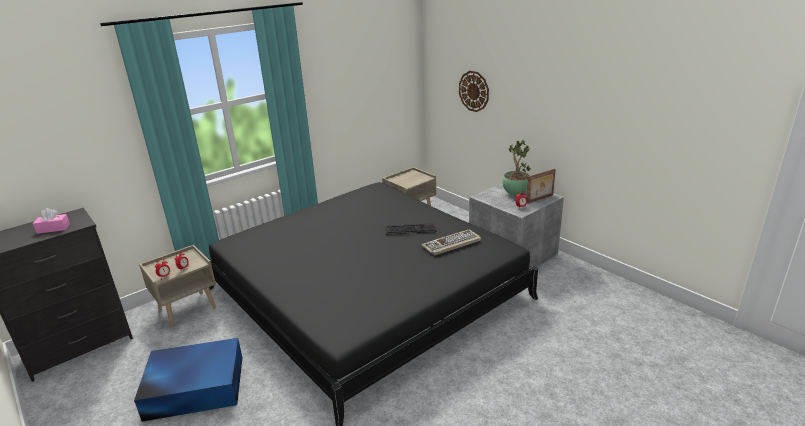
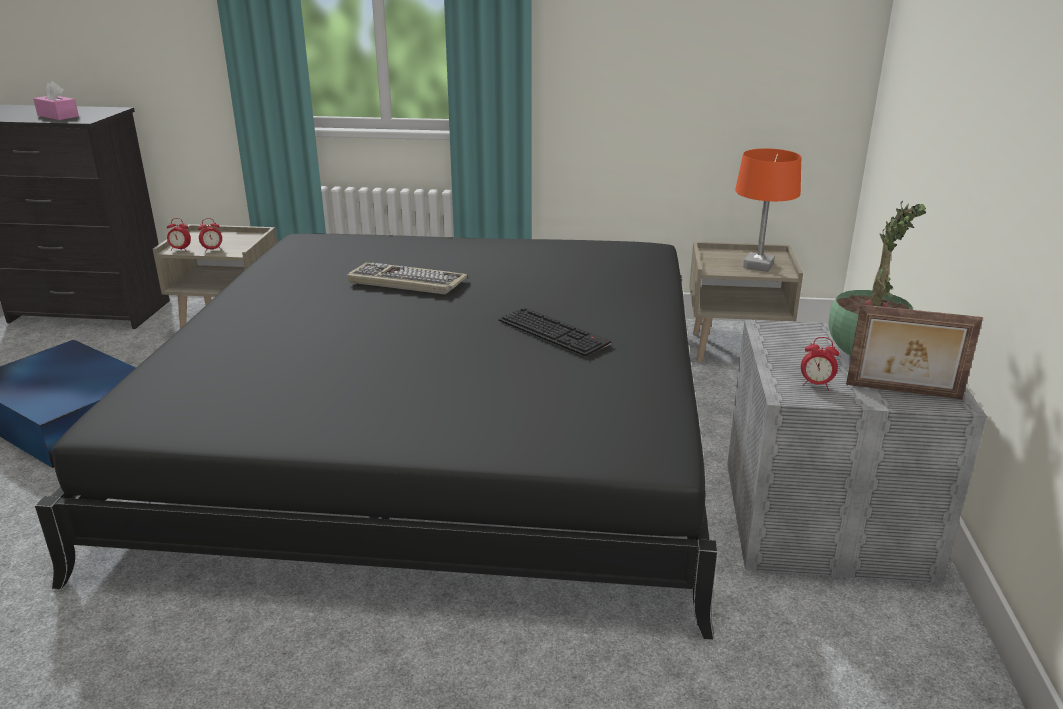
camera: 45 degrees right, 0 degrees up
(416, 178) = (758, 266): none -> orange table lamp
(451, 244) = (565, 390): keyboard -> keyboard (405, 282)
(474, 91) = (937, 68): wall clock -> none

